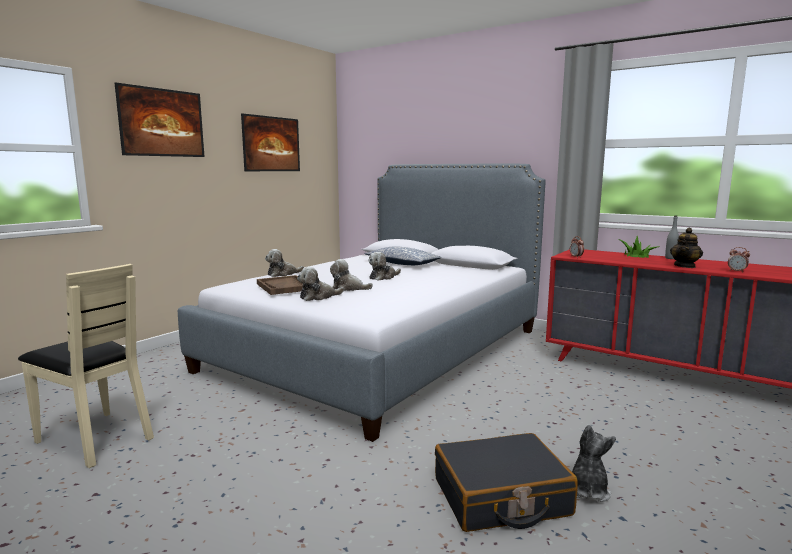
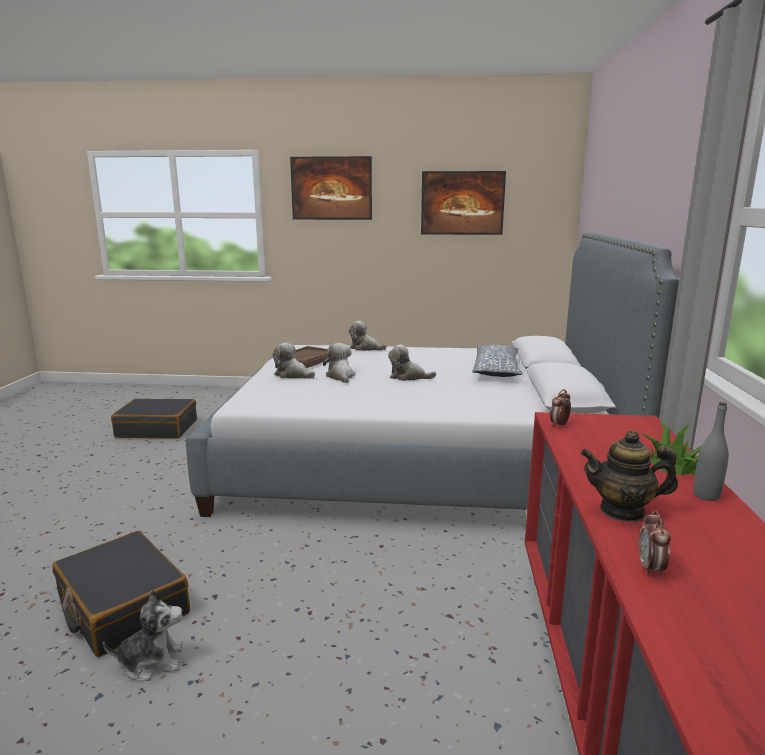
camera: 60 degrees right, 5 degrees up
(96, 439) = (157, 429): beige chair -> black suitcase

